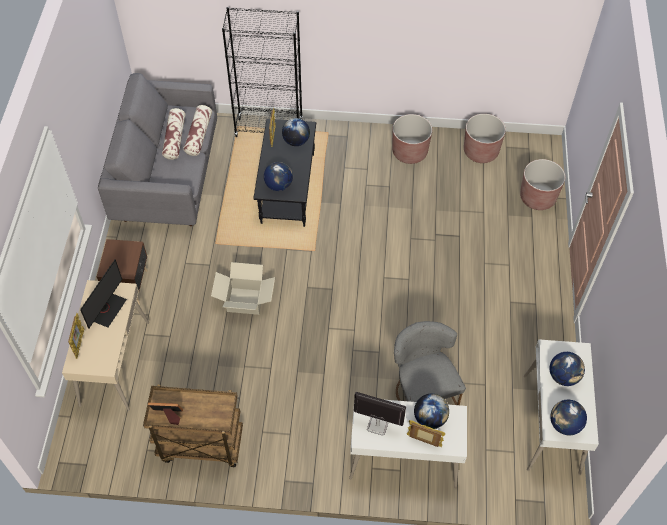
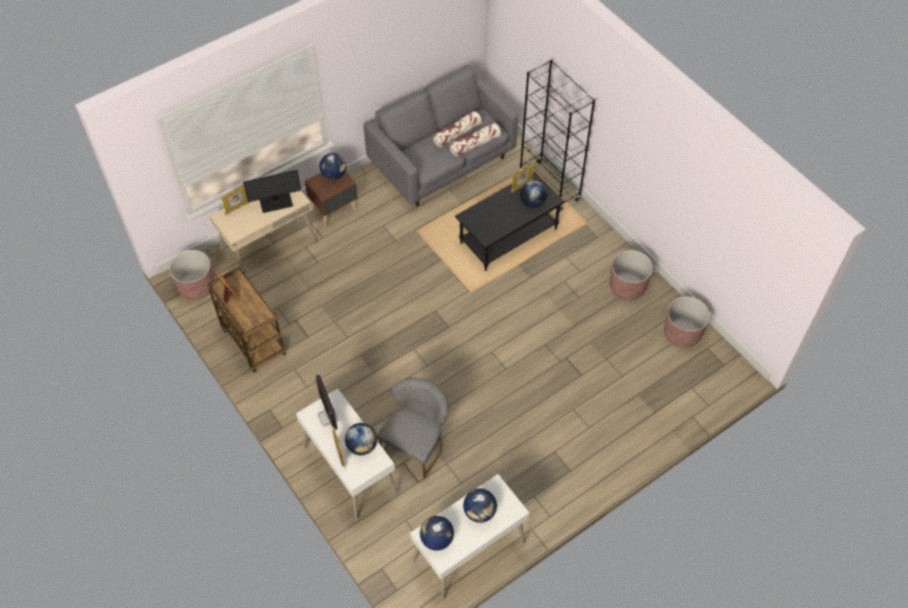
camera: 50 degrees right, 0 degrees up
(245, 301) = (386, 283): cardboard box -> none
(278, 185) = (481, 221): globe -> globe (334, 175)
(537, 197) = (678, 404): brown planter -> brown planter (197, 287)

